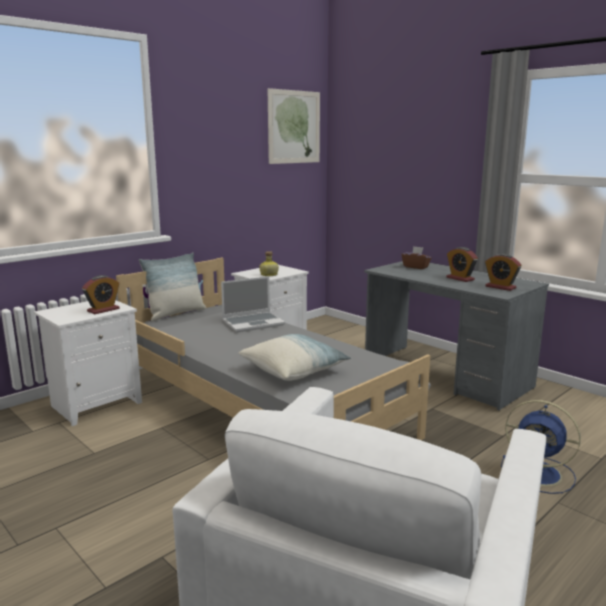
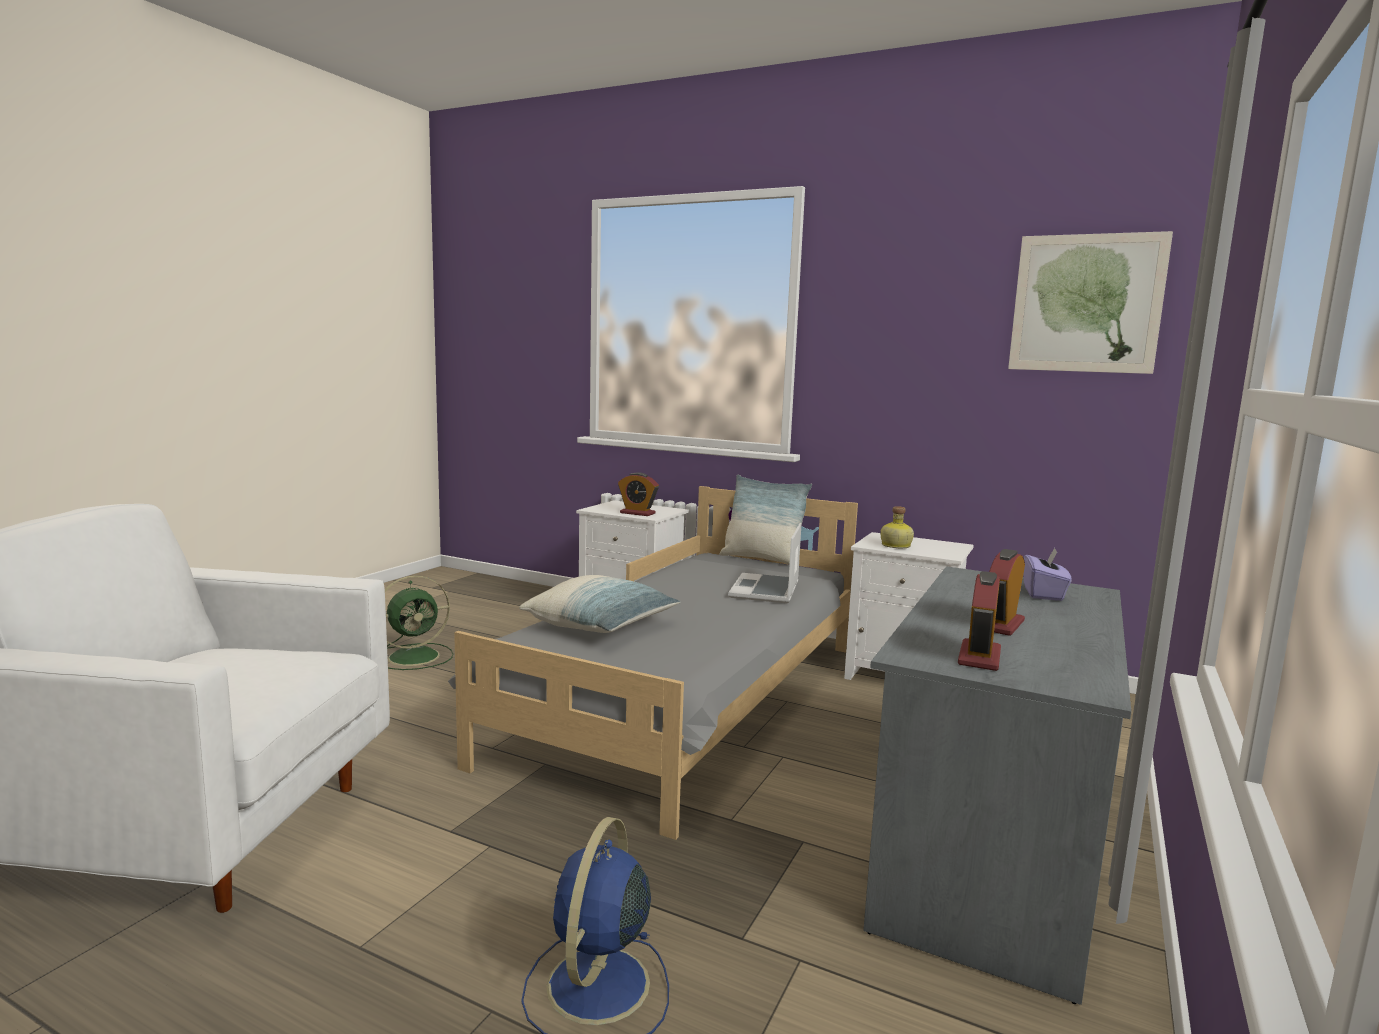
camera: 70 degrees right, 5 degrees down
(63, 516) = (416, 656): none -> green fan
(253, 323) = (766, 591): laptop -> laptop turned 60 degrees clockwise
(416, 267) = (1043, 594): brown tissue box -> purple tissue box

